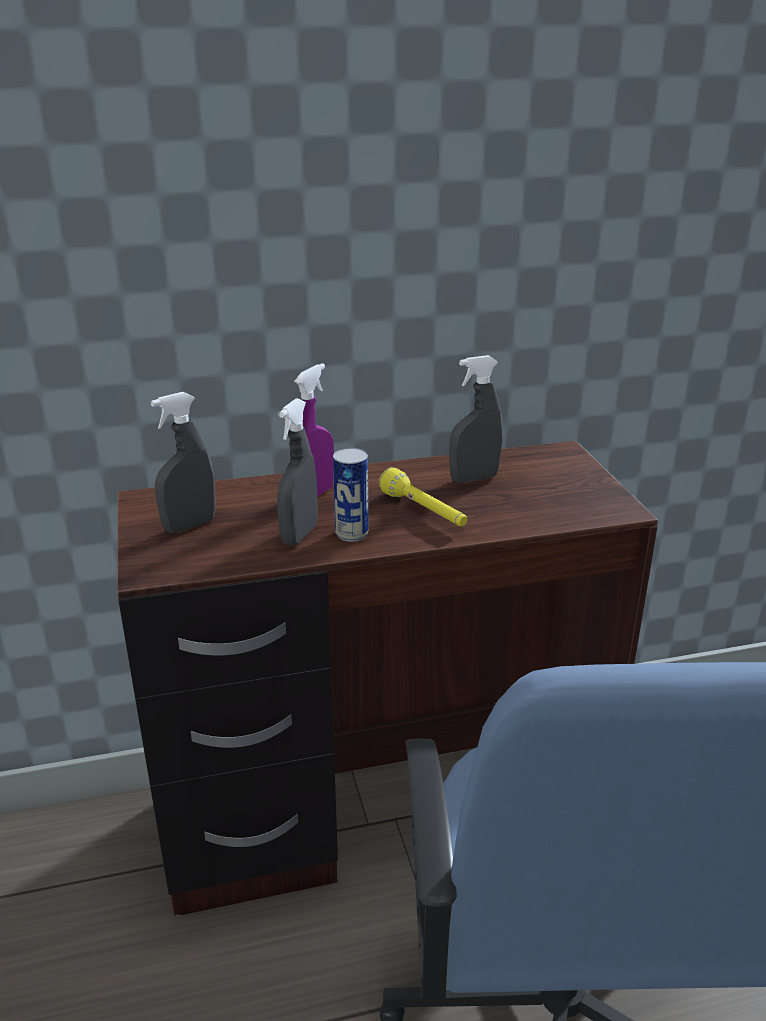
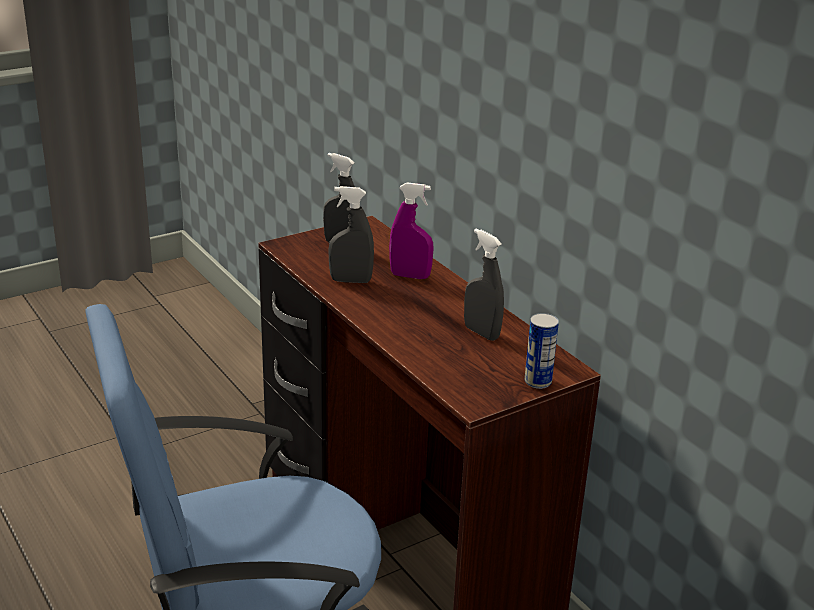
camera: 70 degrees right, 0 degrees up
(351, 533) = (363, 297): can -> can (538, 382)
(424, 512) = (412, 319): yellow flashlight -> none

